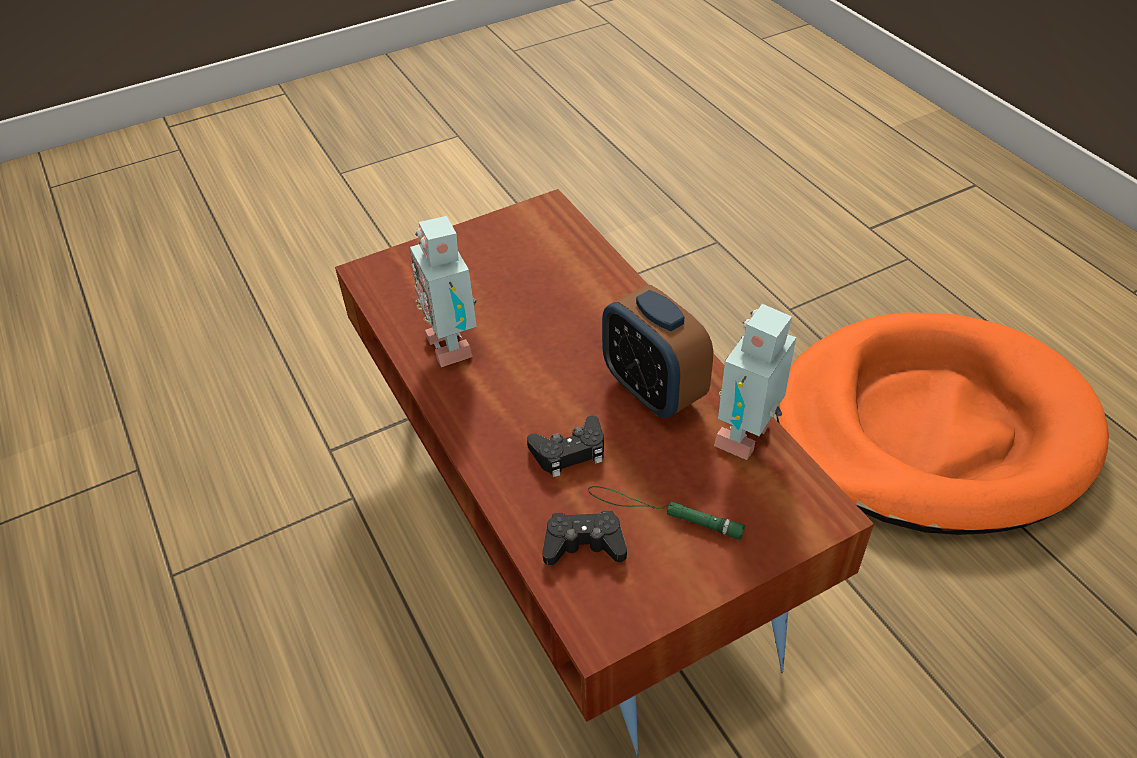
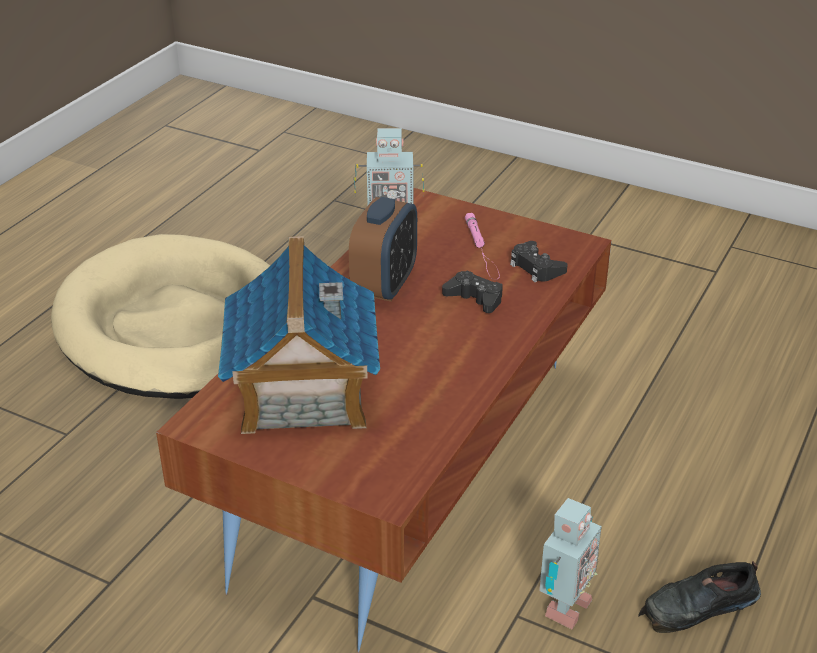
camera: 125 degrees left, 10 degrees down
(233, 633) = (698, 607): none -> black shoe
(453, 344) = (429, 395): toy robot -> toy robot (563, 608)
(531, 272) = (303, 393): none -> toy house
(663, 513) = (482, 249): green flashlight -> pink flashlight
(931, 428) = (178, 326): orange dog bed -> beige dog bed

